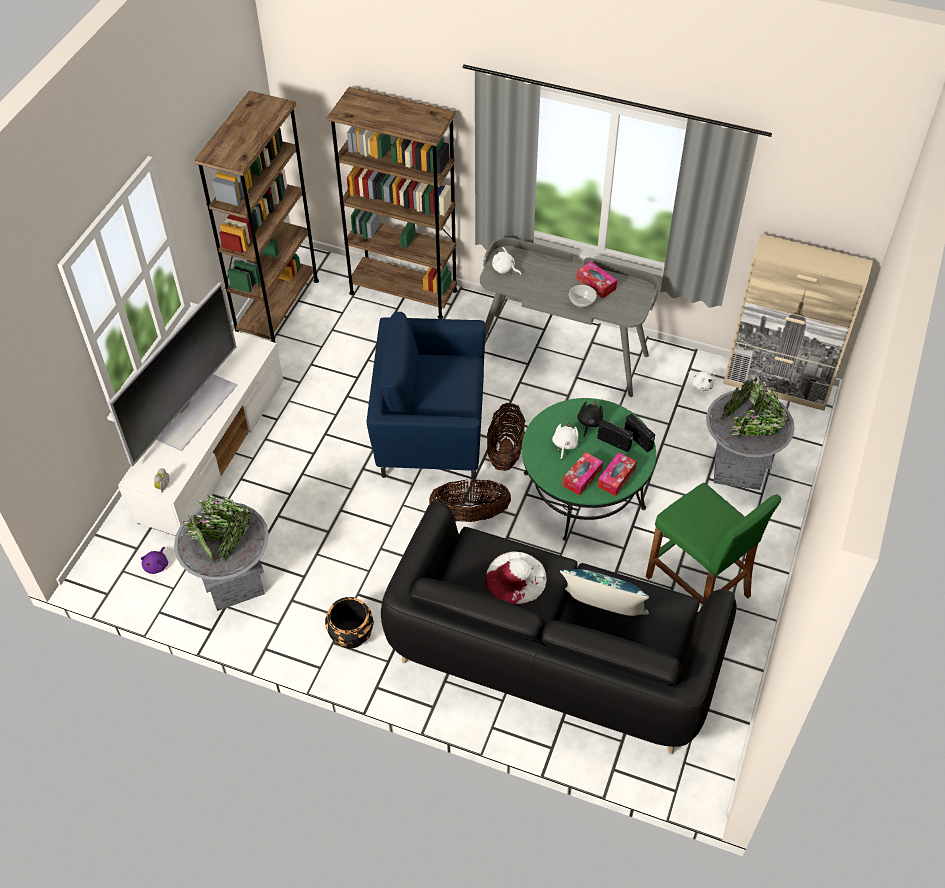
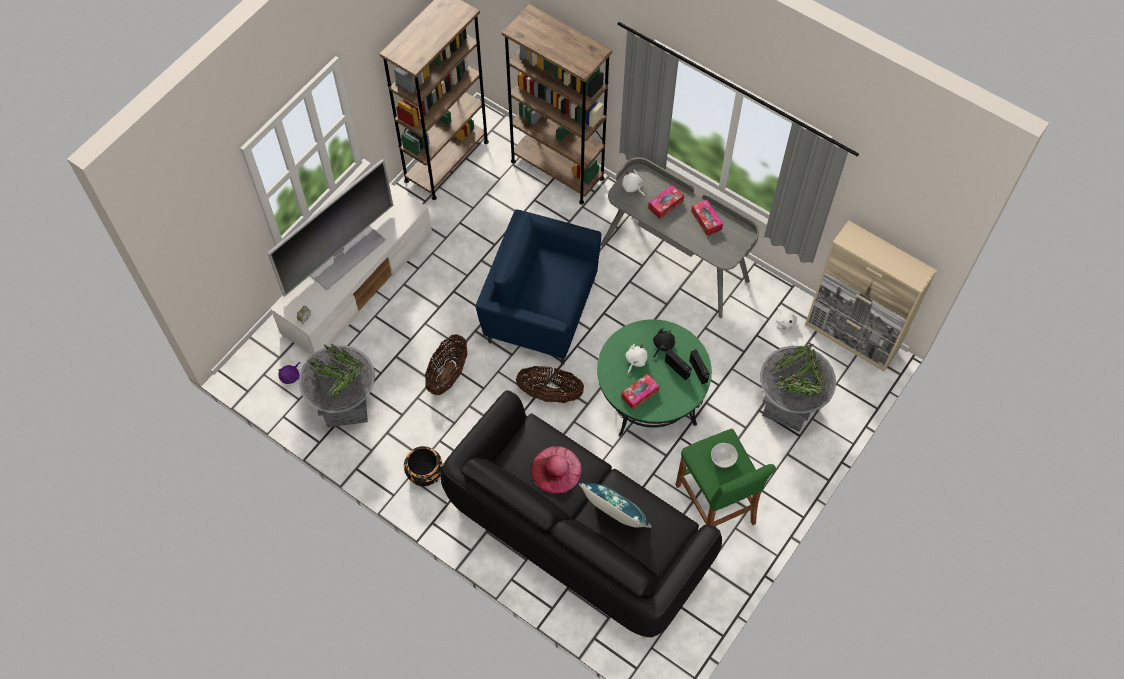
camera: 15 degrees right, 10 degrees up
(505, 451) = (597, 344): basket -> basket (448, 374)
(515, 578) = (556, 469): white hat -> pink hat
(581, 303) = (687, 236): bowl -> bowl (722, 459)
(616, 478) = (668, 401): tissue box -> tissue box (665, 205)

